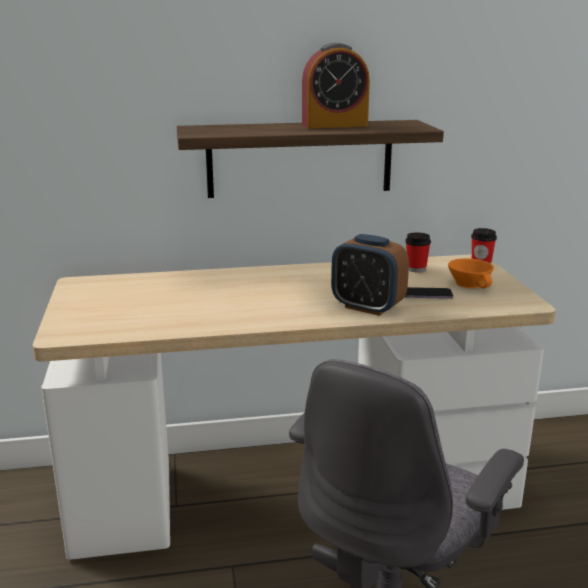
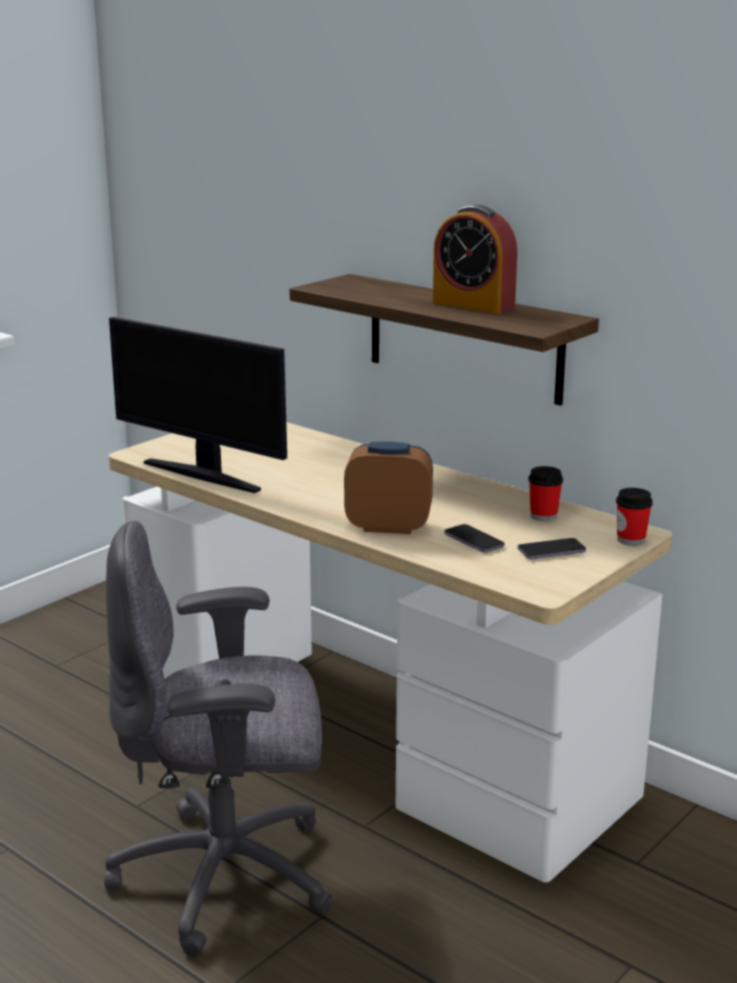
camera: 50 degrees right, 0 degrees up
(160, 328) = (204, 475): none -> monitor
(367, 307) = (388, 526): alarm clock -> alarm clock turned 105 degrees clockwise
(471, 284) = (551, 551): orange cup -> phone

